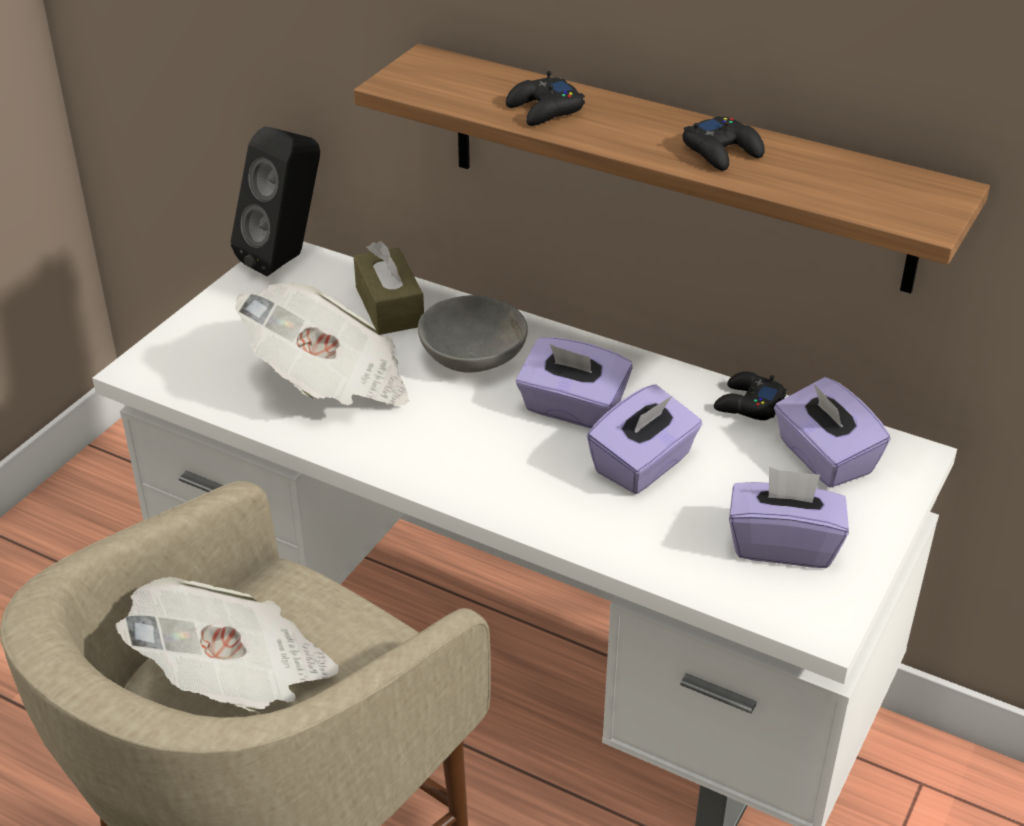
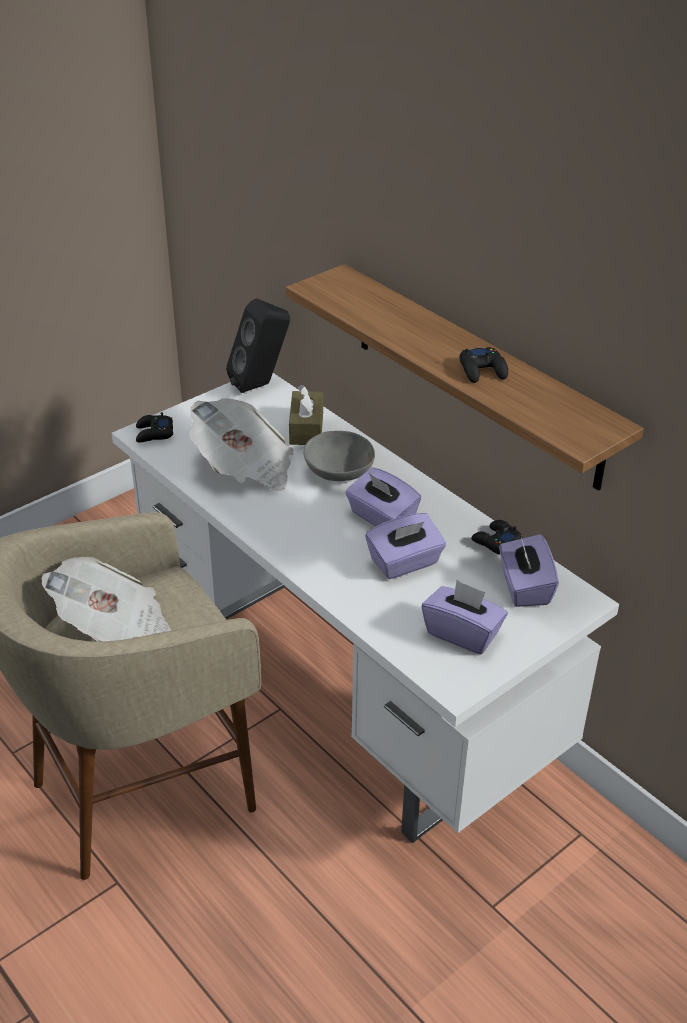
camera: 20 degrees right, 0 degrees up
(544, 110) = (391, 322): black game controller -> black game controller (154, 433)

